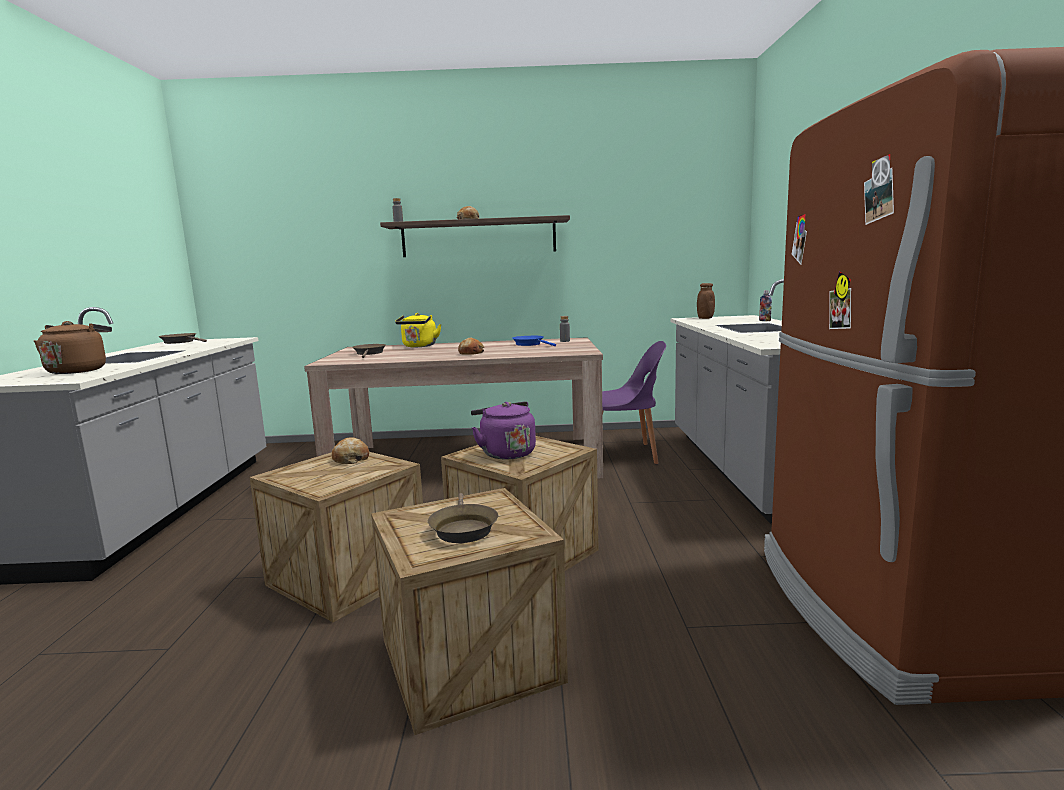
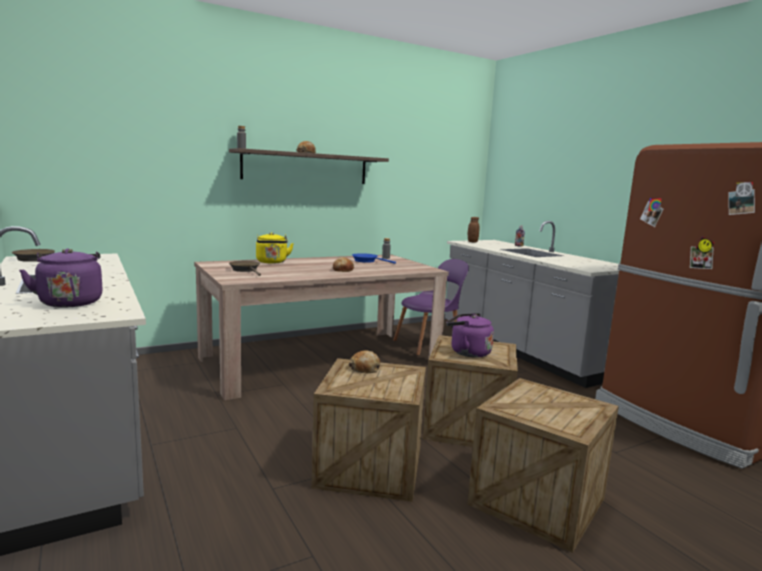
camera: 30 degrees left, 0 degrees up
(79, 370) = (70, 302): brown kettle -> purple kettle
(463, 528) = (555, 408): brown frying pan -> none

